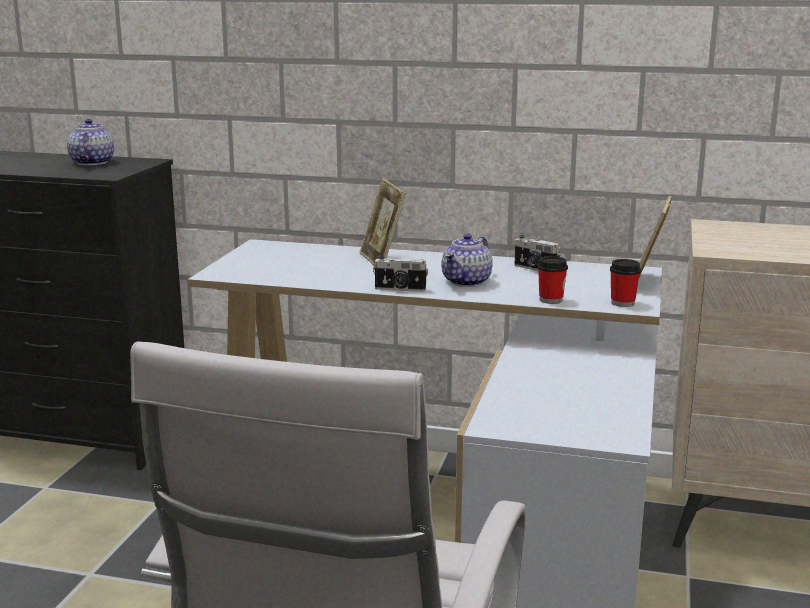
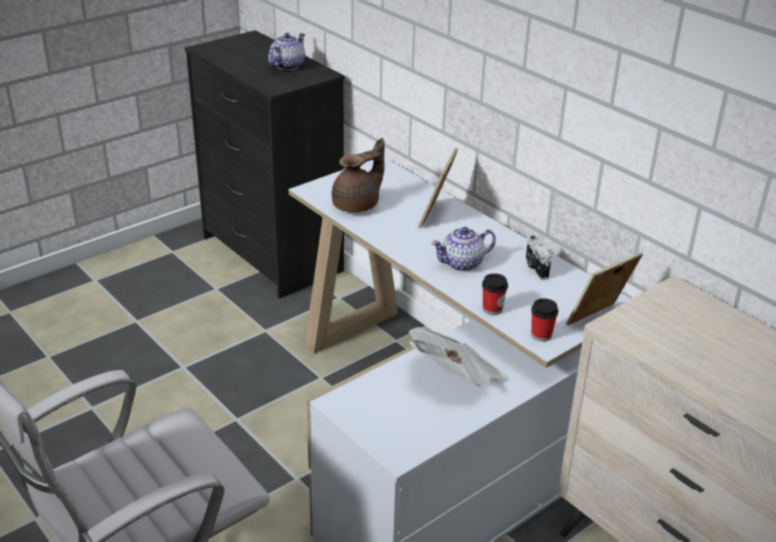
camera: 35 degrees right, 15 degrees up
(288, 272) = (358, 205): none -> brown teapot
(400, 289) = (404, 254): camera -> none
(571, 373) = (456, 378): none -> newspaper

